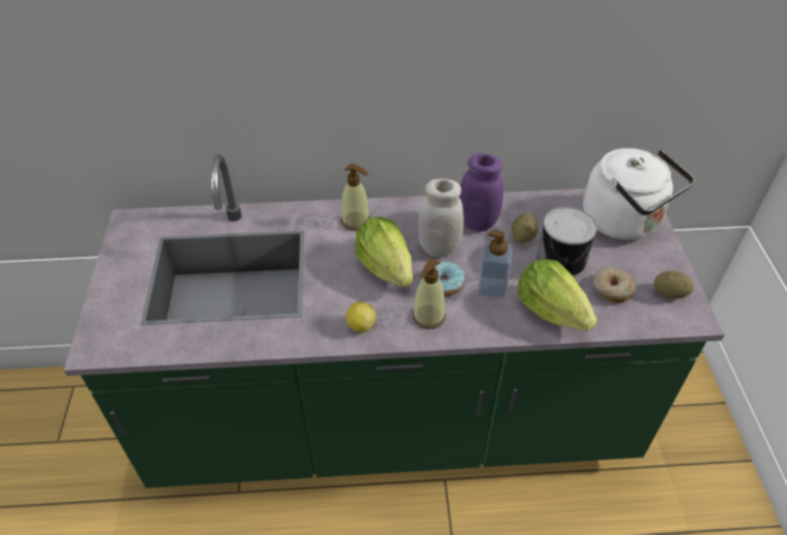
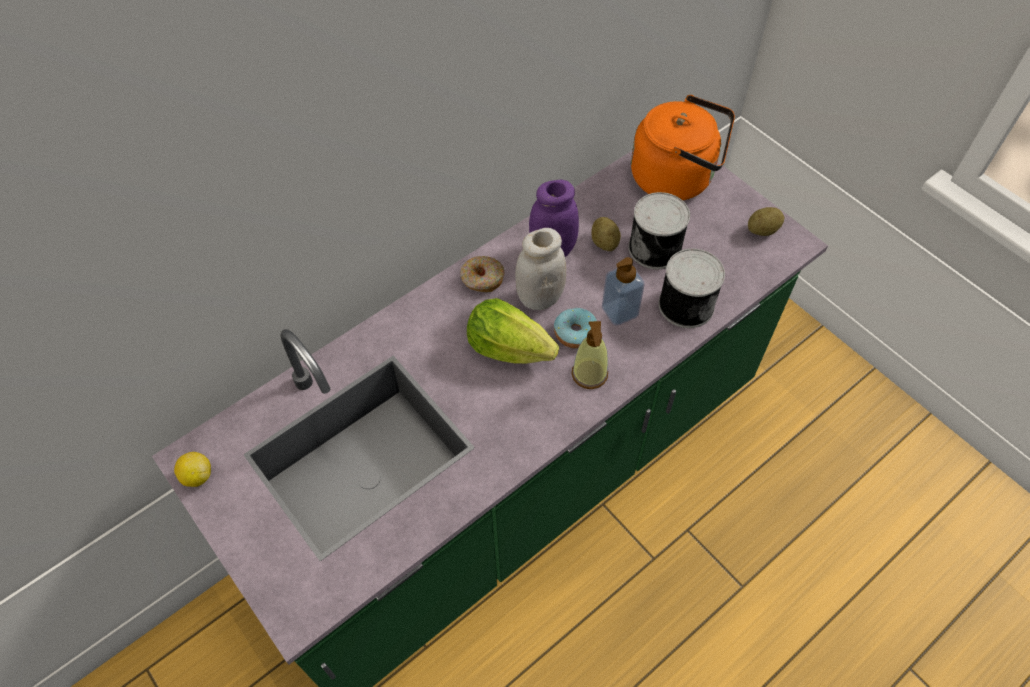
camera: 35 degrees left, 10 degrees up
(356, 221) = (436, 314): soap dispenser -> none
(361, 325) = (538, 421): lemon -> lemon (197, 476)
(551, 310) = (685, 304): lettuce -> can
(611, 290) = (716, 254): donut -> donut (482, 279)
(624, 222) = (677, 178): white kettle -> orange kettle

